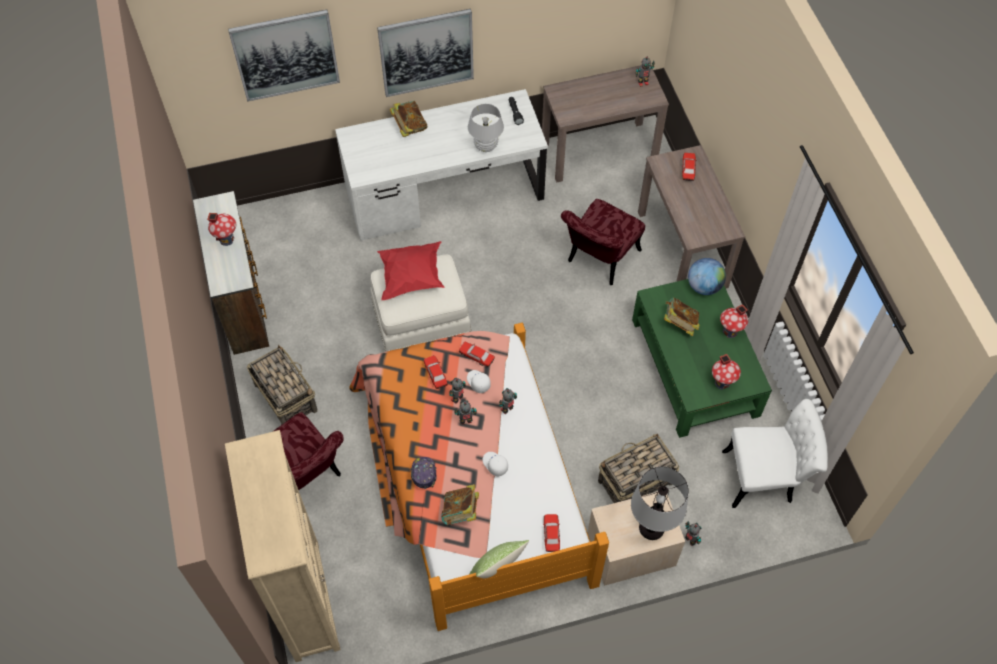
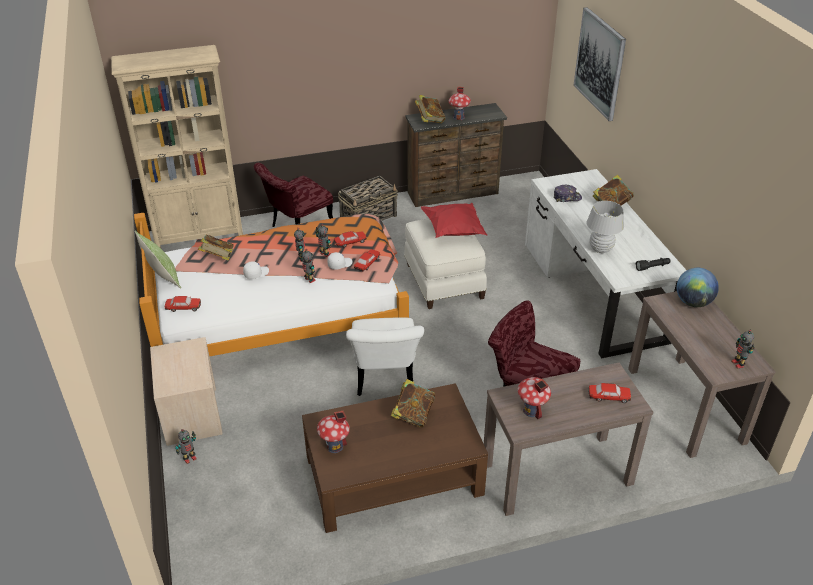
camera: 90 degrees right, 20 degrees down
(230, 270) = (430, 120): none -> book
(423, 473) = (256, 238): cap -> cap (567, 197)
(426, 52) = (655, 150): picture -> none
(634, 482) = (261, 418): basket -> none
(651, 528) = (174, 375): table lamp -> none
(695, 367) = (393, 475): green coffee table -> brown coffee table
(704, 286) = (464, 439): globe -> globe (693, 302)
(730, 331) = (402, 458): toy house -> toy house (531, 410)
(766, 477) = (248, 531): white chair -> white chair (385, 380)

